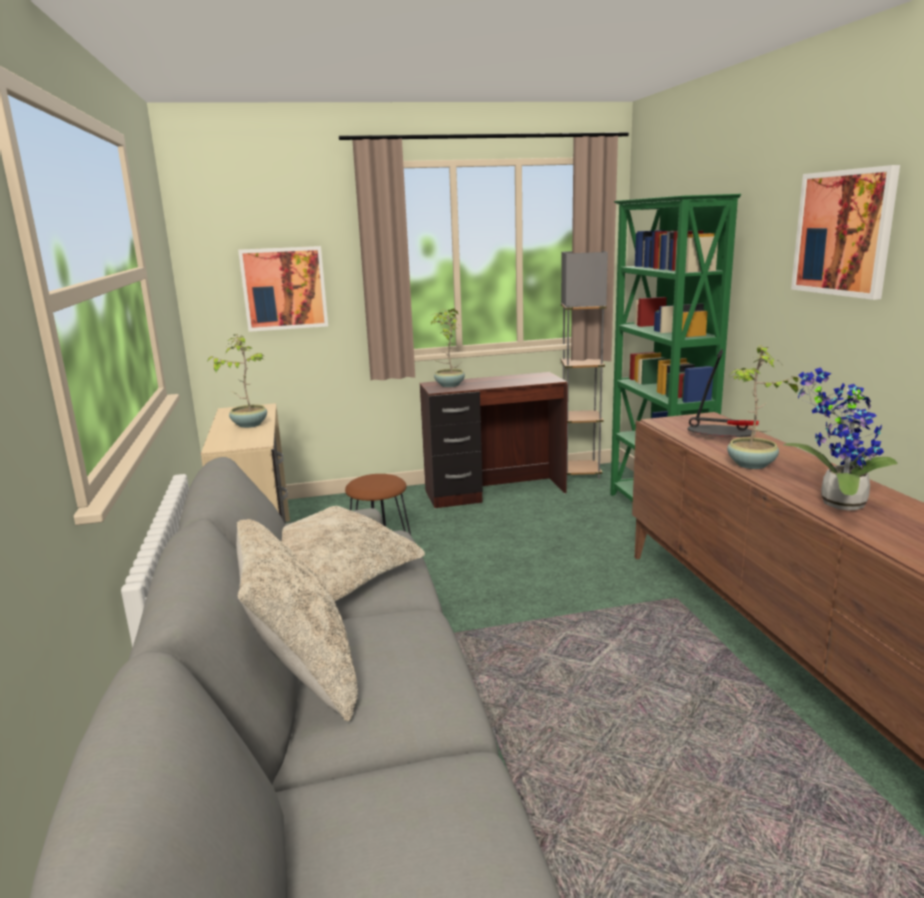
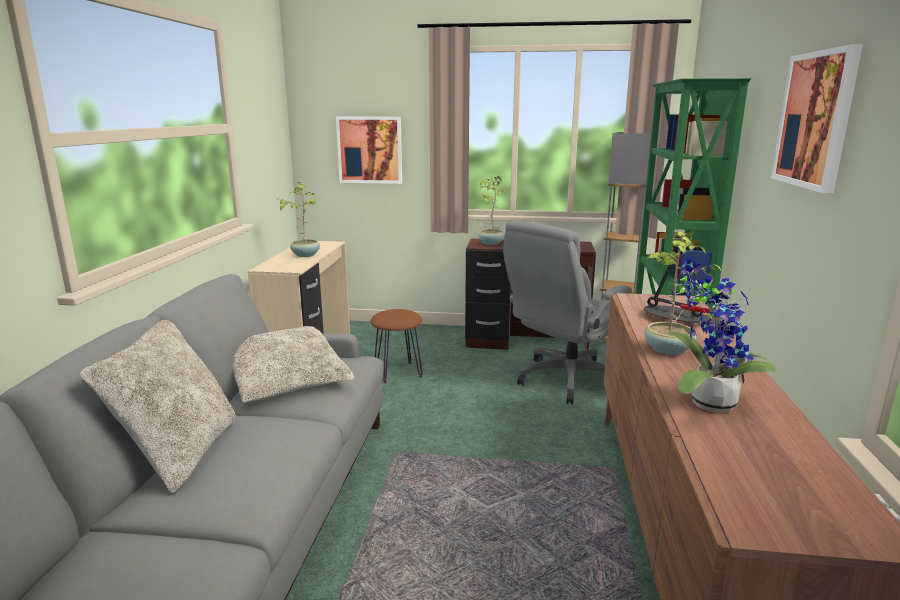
camera: 20 degrees right, 0 degrees up
(563, 524) = (563, 381): none -> grey office chair

